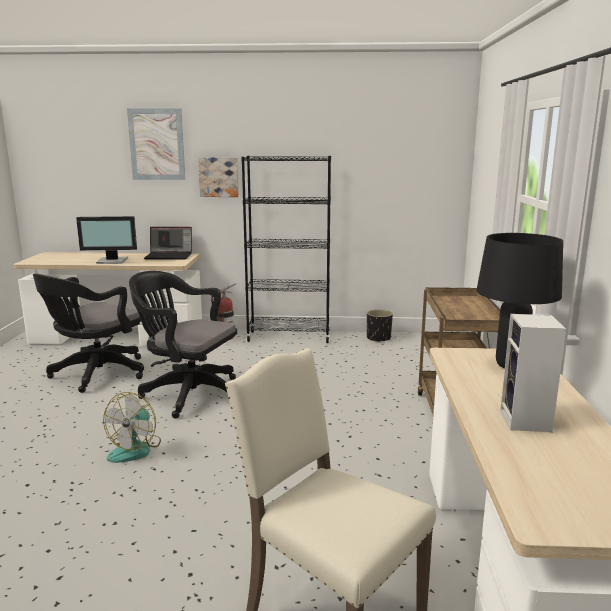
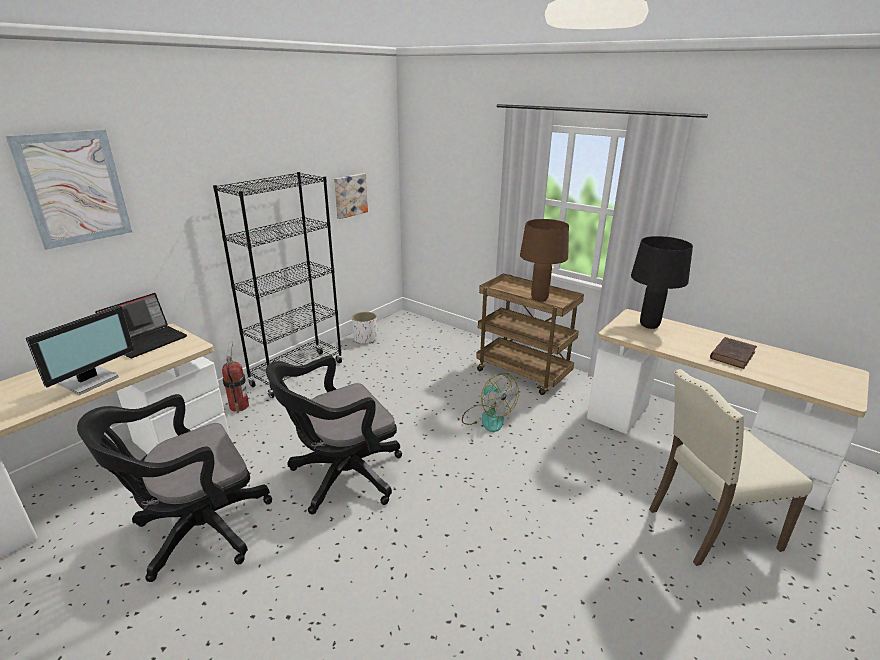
camera: 55 degrees left, 10 degrees up
(95, 374) = (196, 532): black office chair -> black office chair turned 75 degrees clockwise
(135, 449) = (422, 552): fan -> fan (487, 417)
(219, 177) = (177, 218): picture -> picture (350, 195)
(378, 338) = (365, 339): black planter -> white planter
(464, 315) = (539, 299): none -> brown table lamp
(527, 421) = (732, 355): speaker -> brown book

